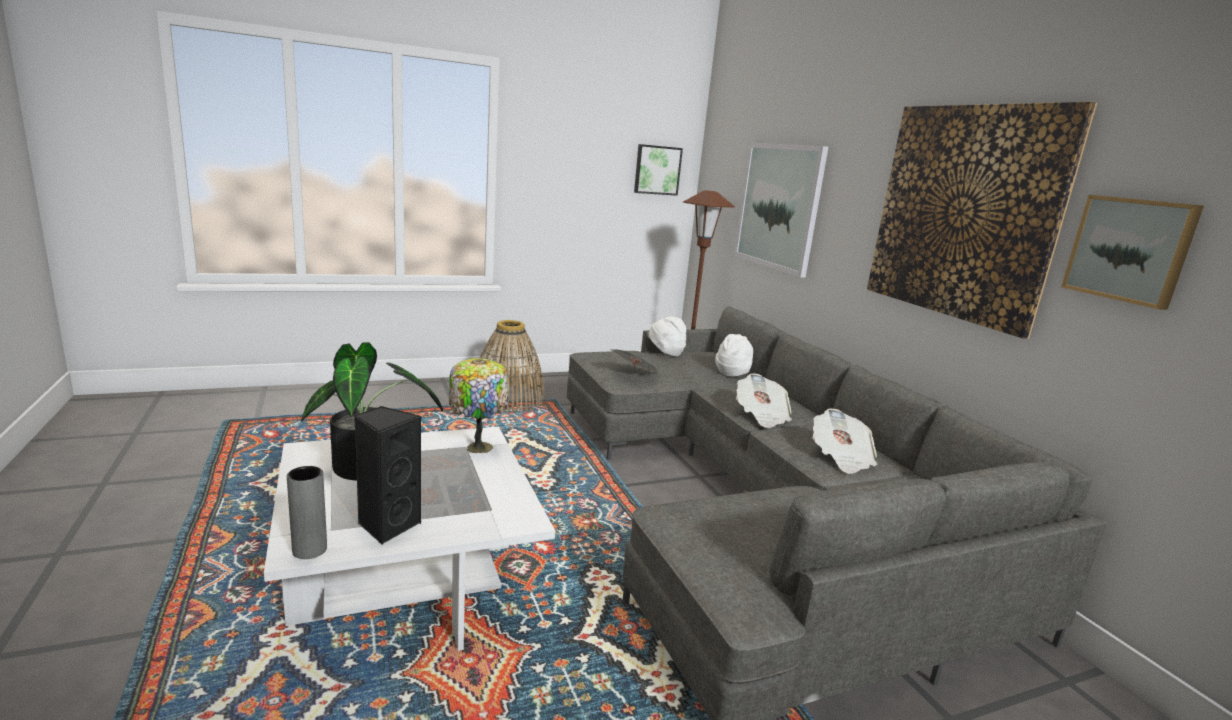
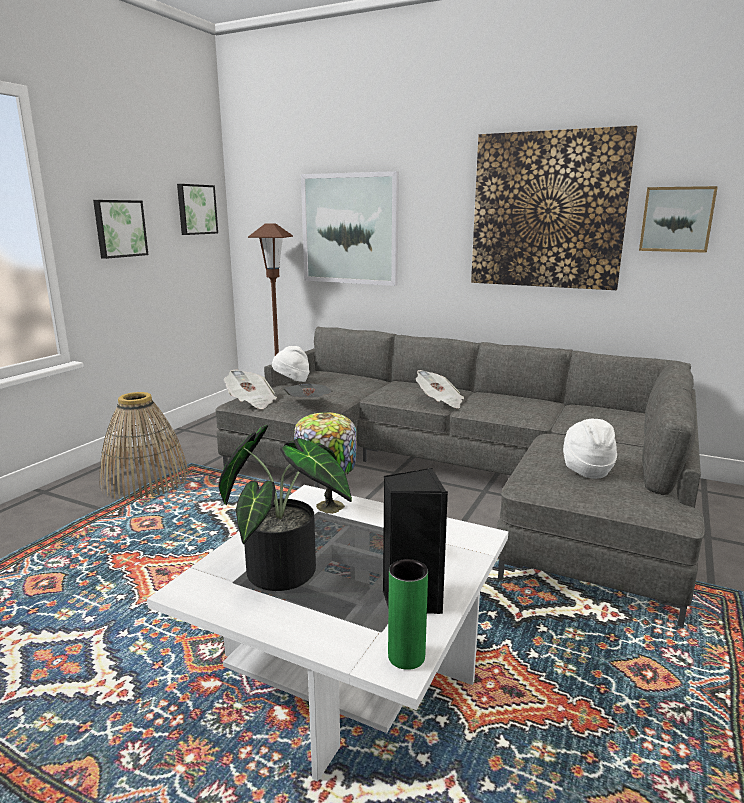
camera: 40 degrees left, 0 degrees up
(309, 550) = (406, 656): grey vase -> green vase
(565, 179) = (119, 228): none -> picture
(732, 372) = (363, 380): white hat -> white hat (586, 470)
(841, 458) = (528, 410): newspaper -> newspaper (251, 402)

